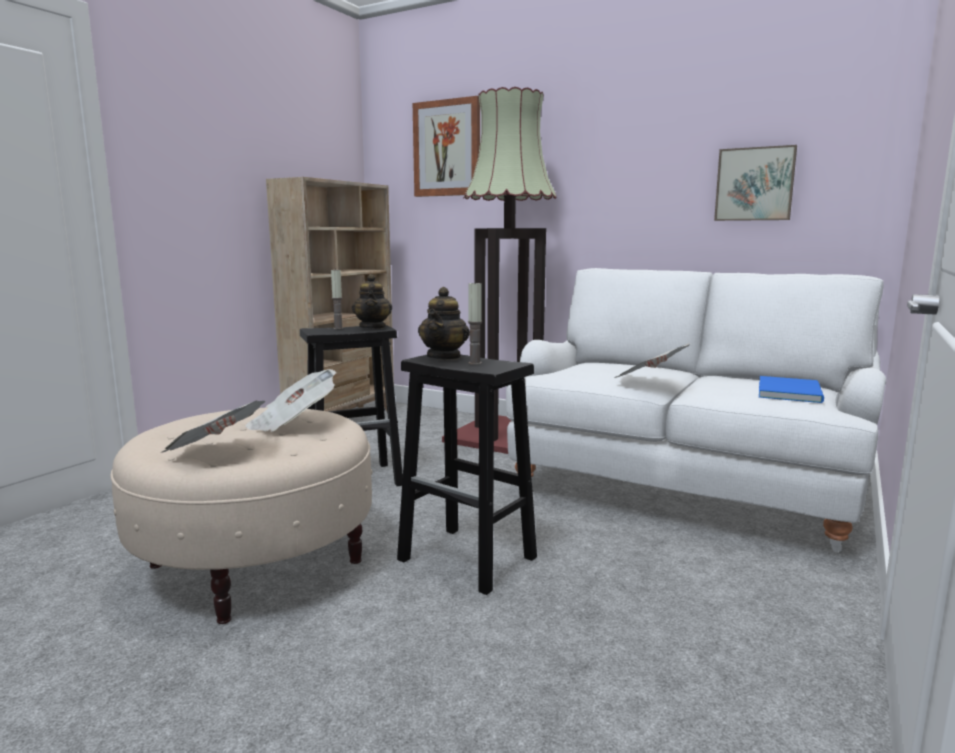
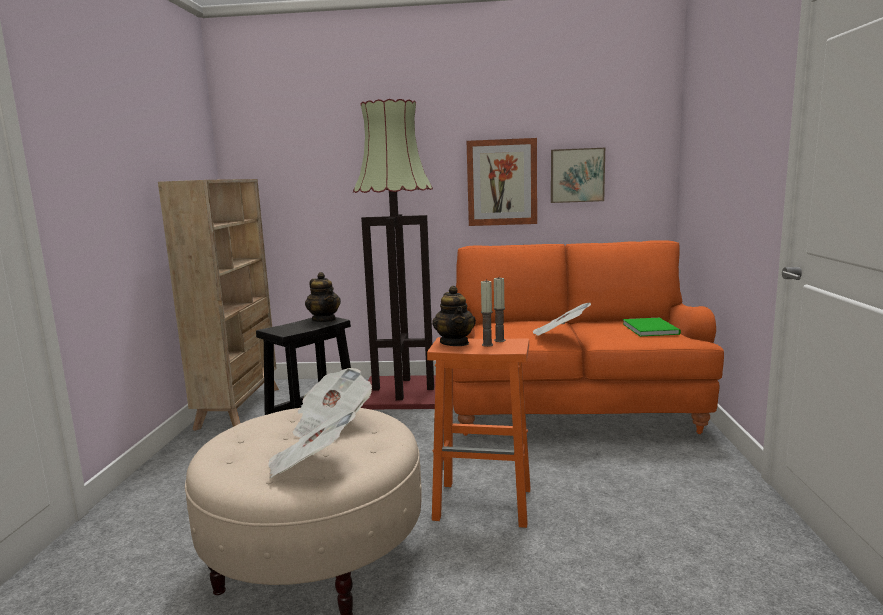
camera: 25 degrees left, 0 degrees up
(338, 328) = (292, 325): candle -> candle (499, 340)
(447, 148) = (309, 143): picture -> picture (502, 182)
(469, 559) = (485, 504): black stool -> orange stool
(686, 484) = (570, 406): white sofa -> orange sofa
(791, 391) = (651, 328): blue book -> green book

